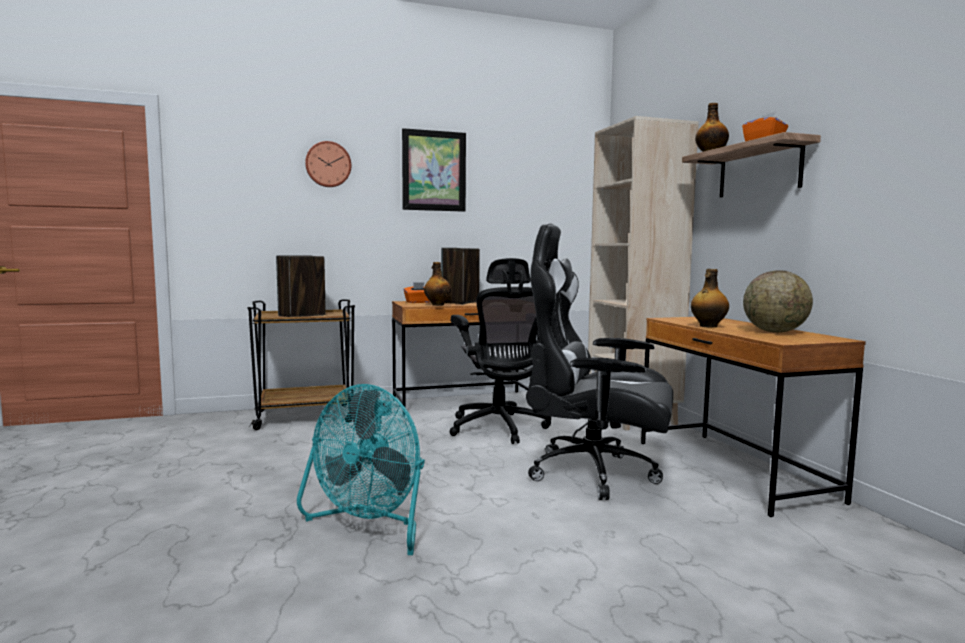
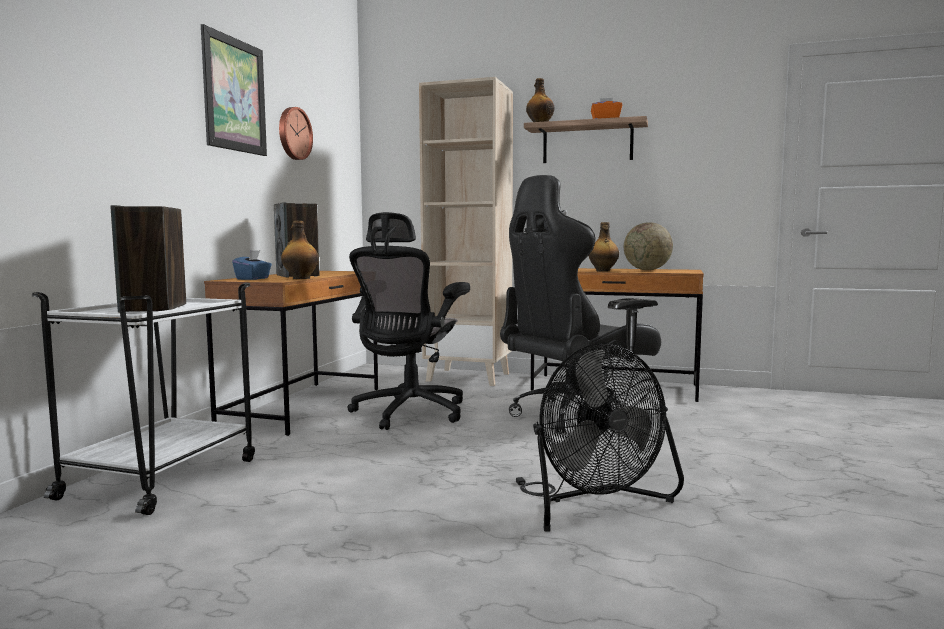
camera: 55 degrees left, 0 degrees up
(306, 416) = (163, 477): brown cart -> white cart
(328, 164) = (116, 56): wall clock -> wall clock (293, 133)
(371, 523) = (588, 504): turquoise fan -> black fan
(418, 302) = (253, 279): orange tissue box -> blue tissue box
(498, 427) = (410, 413): office chair -> office chair turned 90 degrees clockwise

